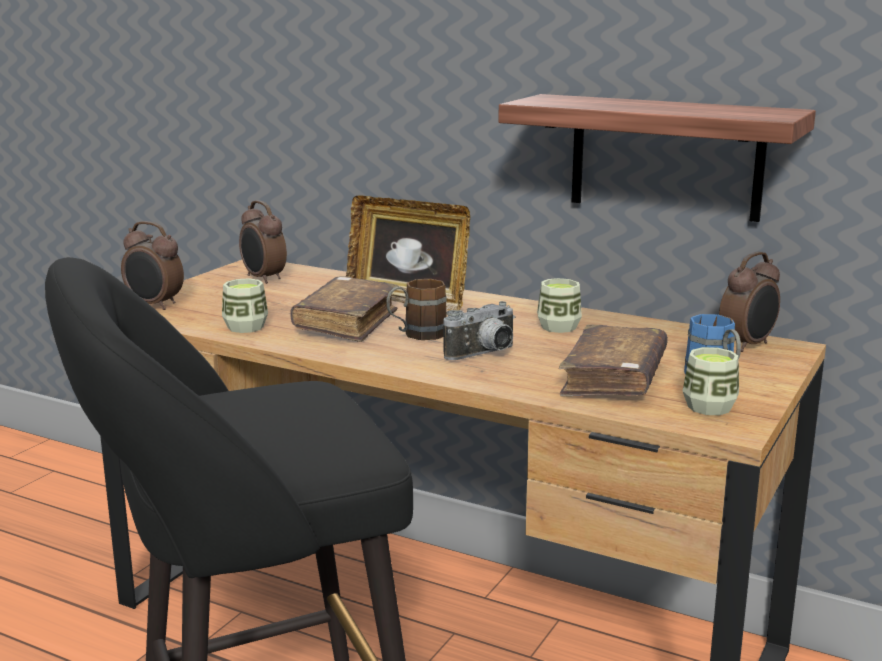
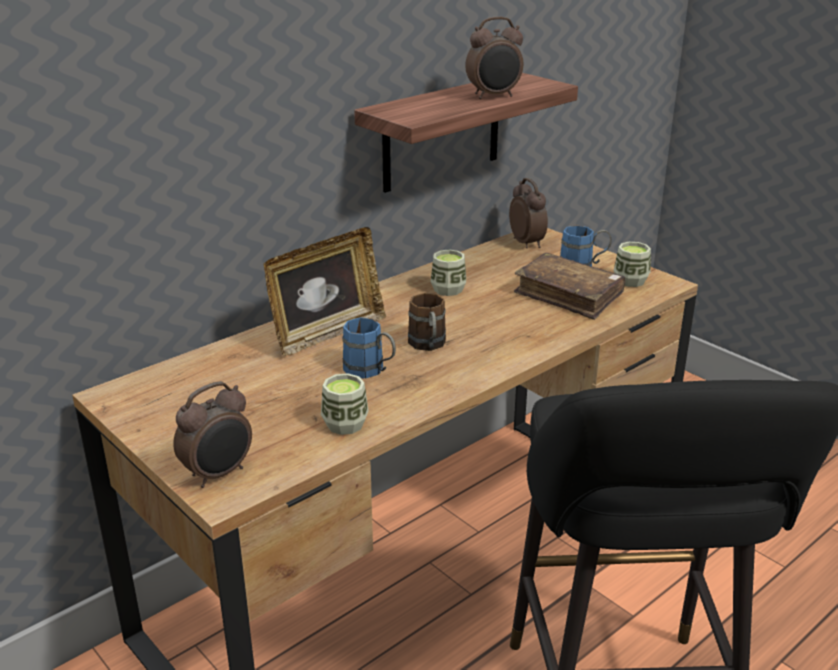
camera: 70 degrees left, 10 degrees up
(263, 279) = (180, 396): alarm clock -> alarm clock (494, 96)
(347, 322) = (371, 371): brown book -> blue mug
(485, 355) = (494, 328): camera -> none

